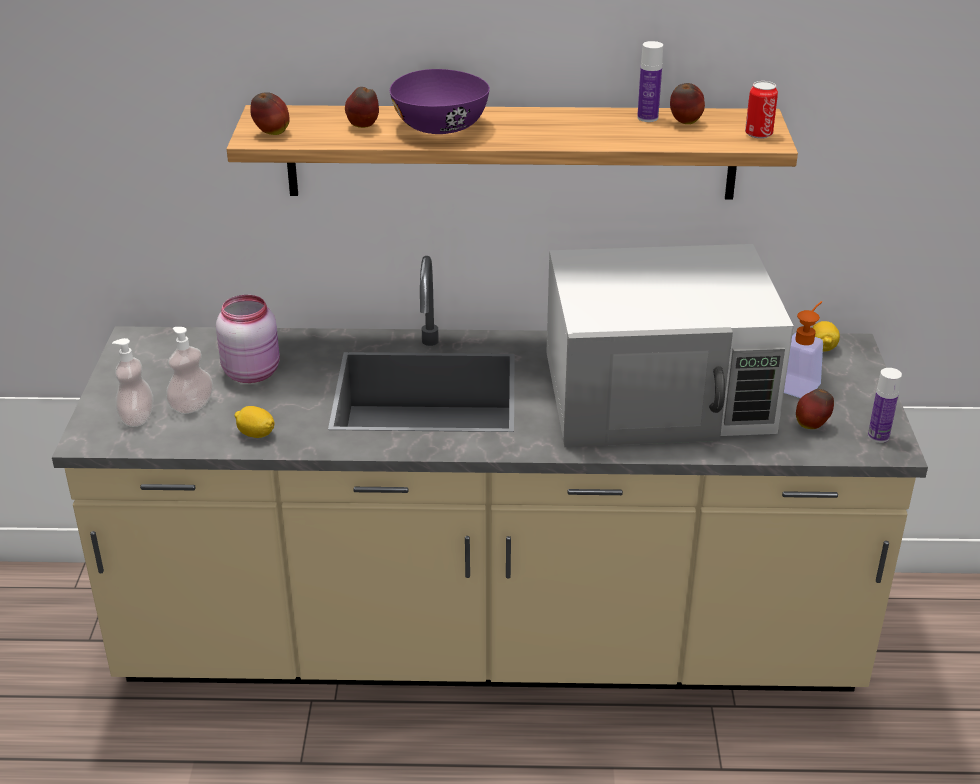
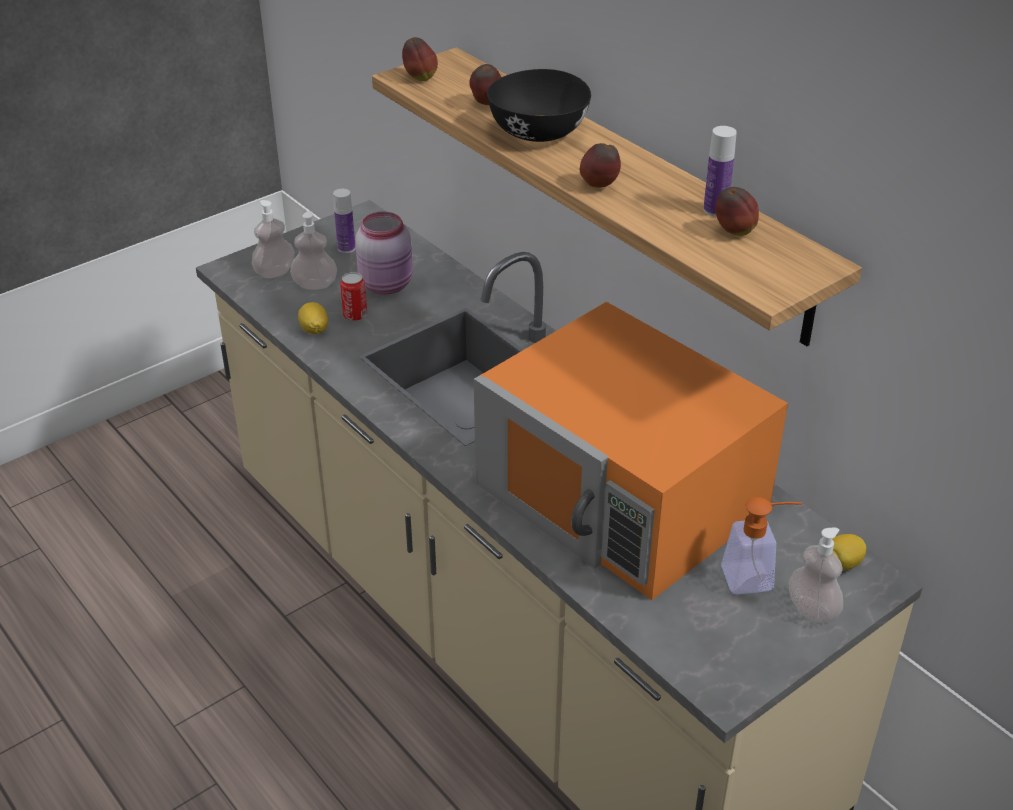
camera: 50 degrees right, 5 degrees up
(441, 127) = (538, 132): purple bowl -> black bowl
(659, 393) = (623, 496): white microwave -> orange microwave
(758, 134) = (776, 278): can -> can (355, 315)
(812, 426) = (693, 618): apple -> apple (600, 186)
(851, 379) = (812, 609): none -> soap dispenser
(878, 436) = (734, 672): bottle -> bottle (346, 248)

